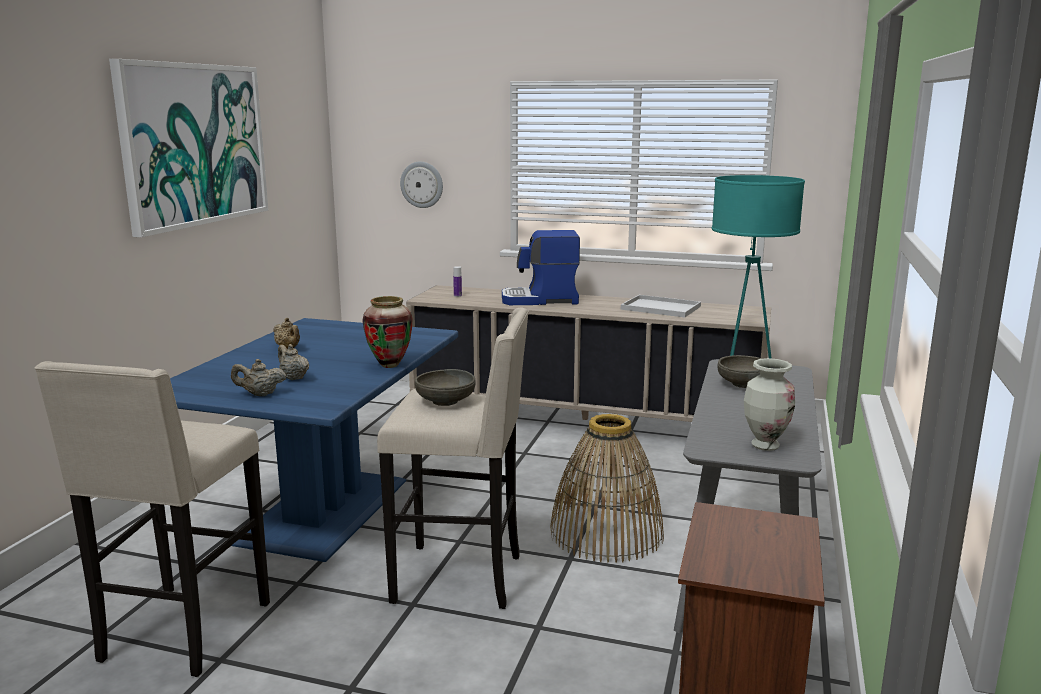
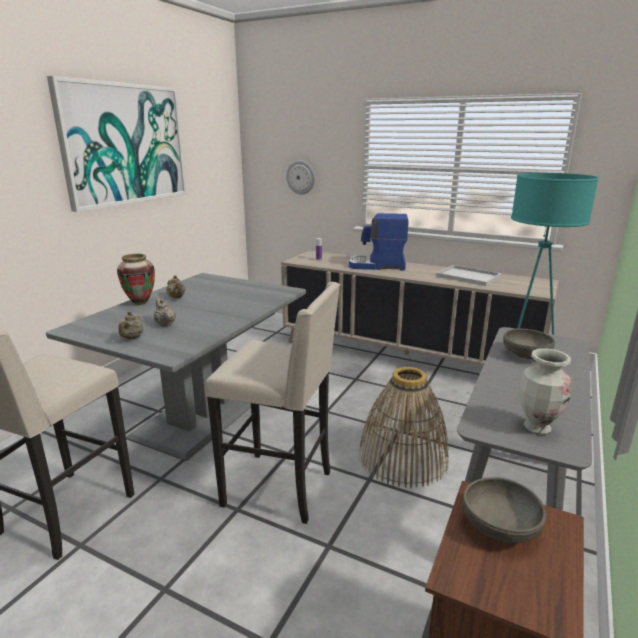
camera: 10 degrees right, 5 degrees up
(260, 394) = (132, 338): beige teapot -> beige teapot turned 90 degrees counterclockwise
(326, 511) = (202, 416): blue dining table -> grey dining table
(390, 365) = (241, 317): vase -> vase (140, 303)
(446, 401) = (268, 355): grey bowl -> grey bowl (499, 526)

